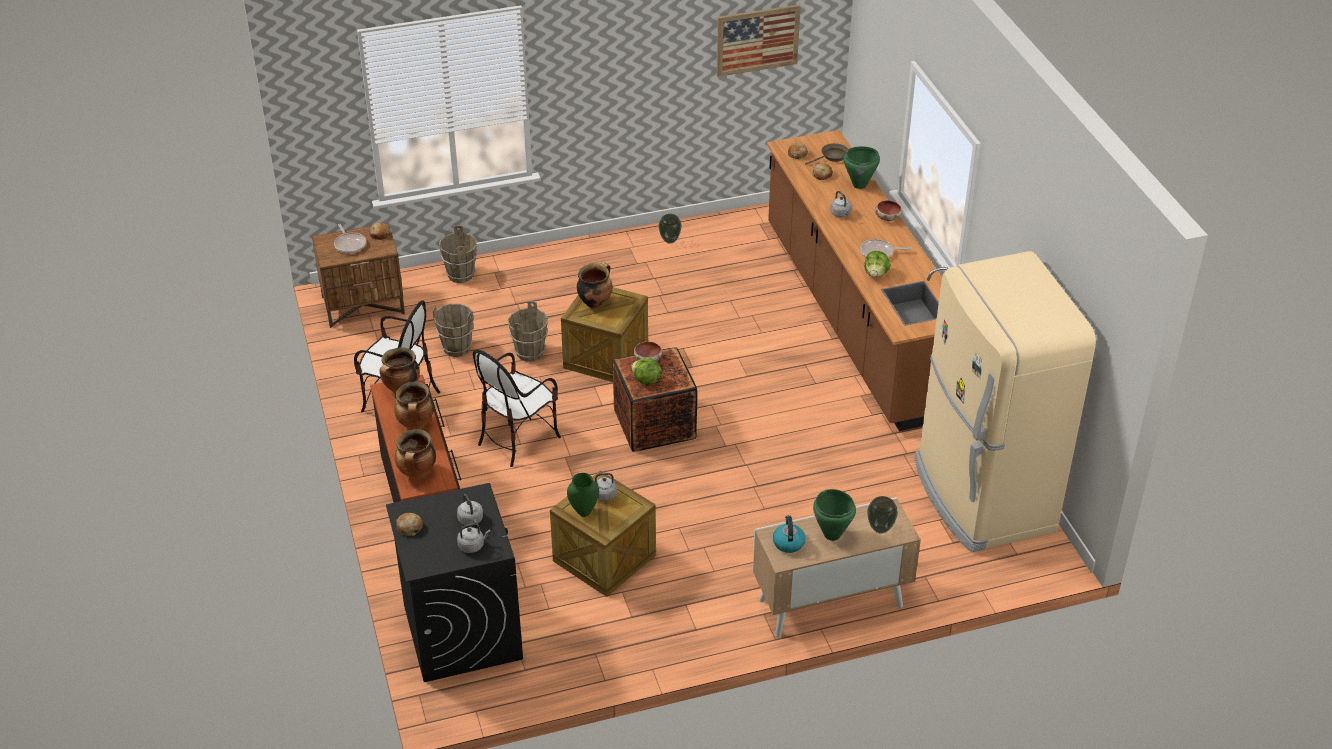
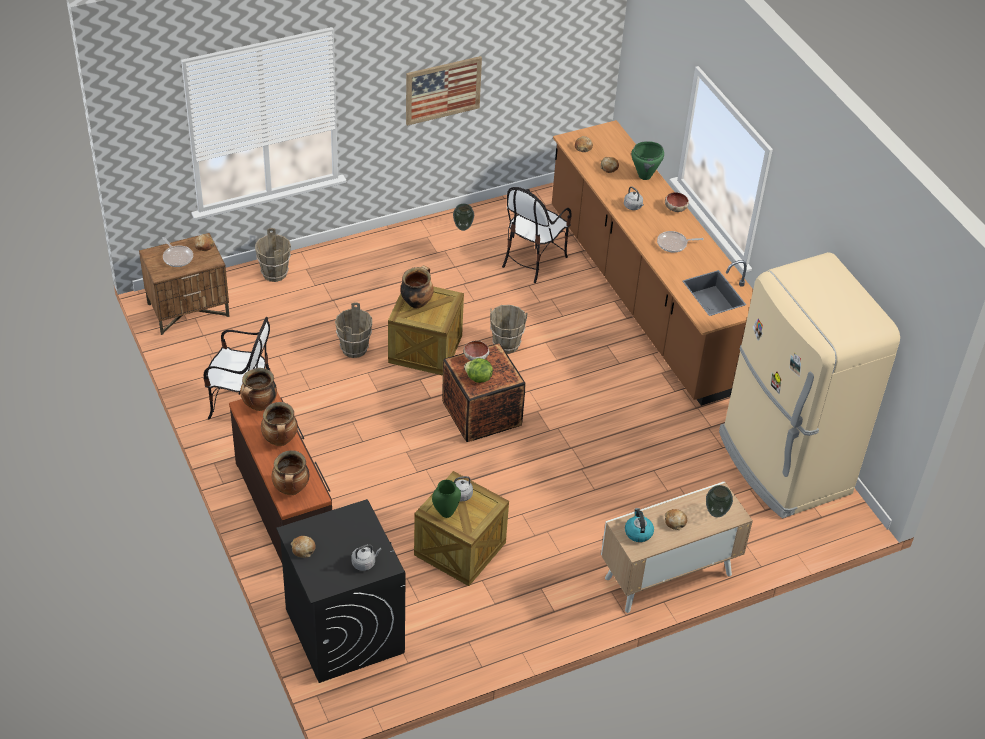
camera: 10 degrees left, 5 degrees up
(456, 348) = (285, 348): brown bucket -> brown bucket (506, 344)
(471, 520) = (358, 538): grey kettle -> none
(518, 438) = (359, 436): chair -> chair (533, 260)
(757, 40) = (542, 42): picture -> picture (443, 90)
(832, 157) = (615, 148): brown frying pan -> none
(832, 535) = (675, 522): green cooking pot -> bread
(876, 274) = (675, 266): lettuce -> none

